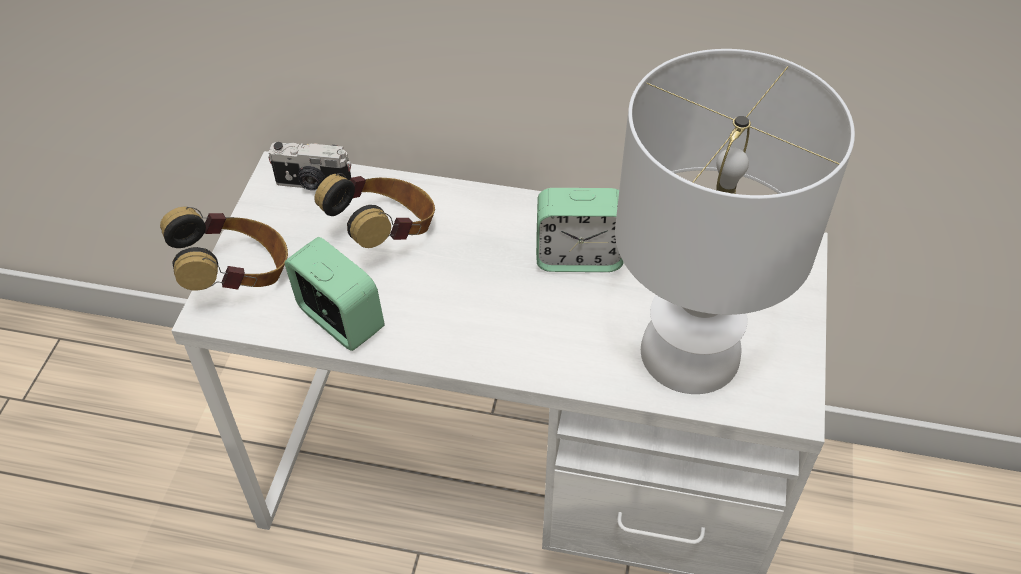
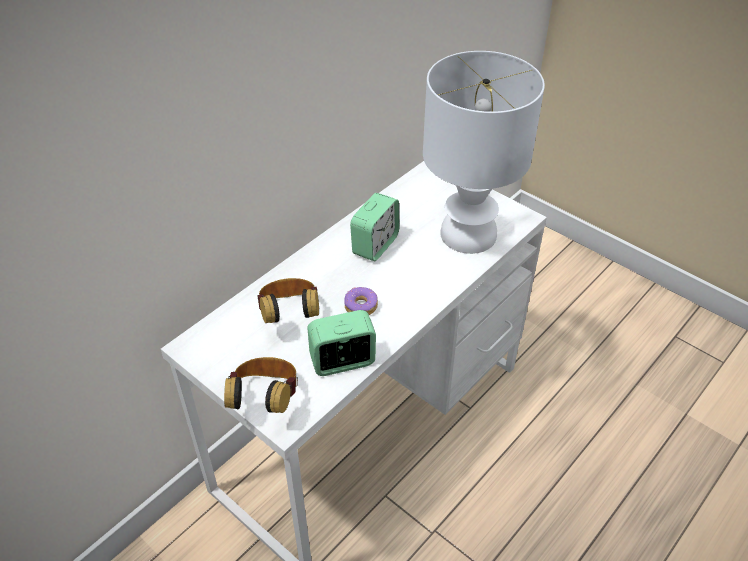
camera: 60 degrees left, 5 degrees down
(313, 184) = (217, 334): camera -> none
(449, 294) = (360, 306): none -> donut

